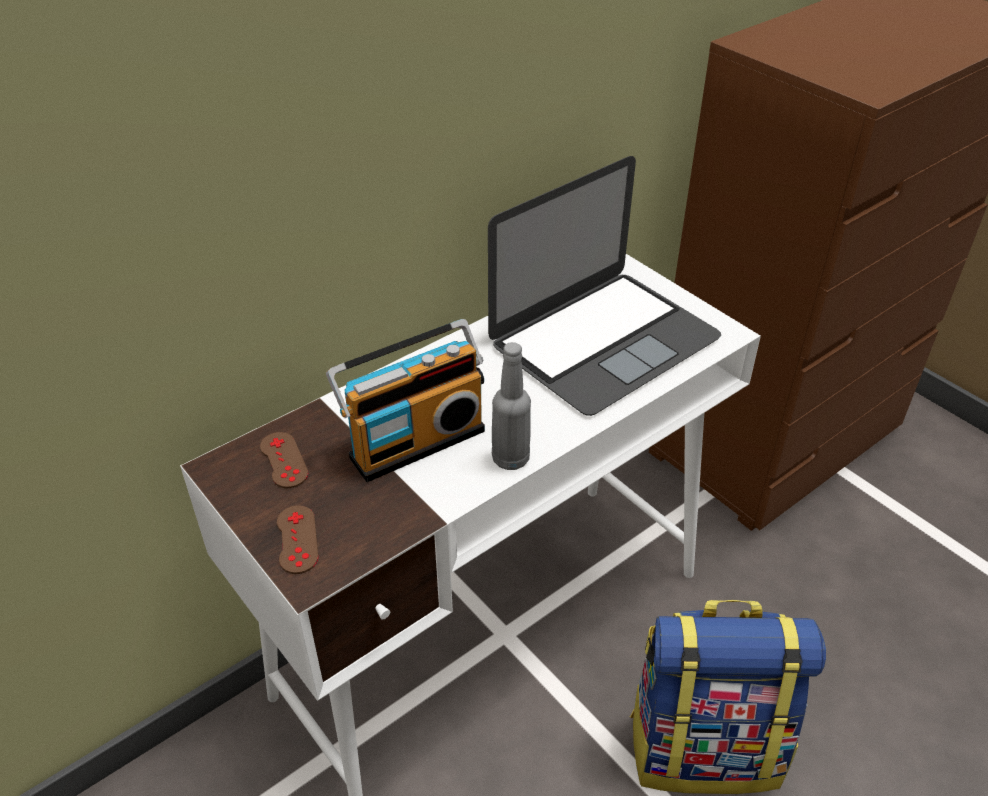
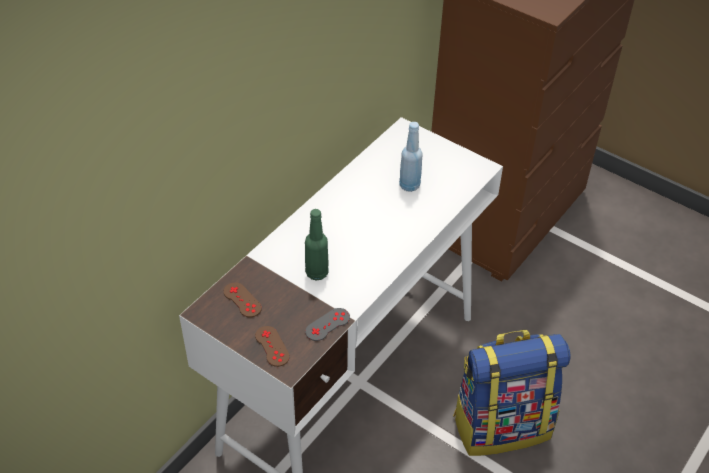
camera: 15 degrees left, 5 degrees up
(400, 522) = (327, 324): none -> grey game controller
(415, 440) = (317, 273): radio -> green bottle
(510, 458) = (378, 274): grey bottle -> none
(604, 340) = (409, 185): laptop -> blue bottle

